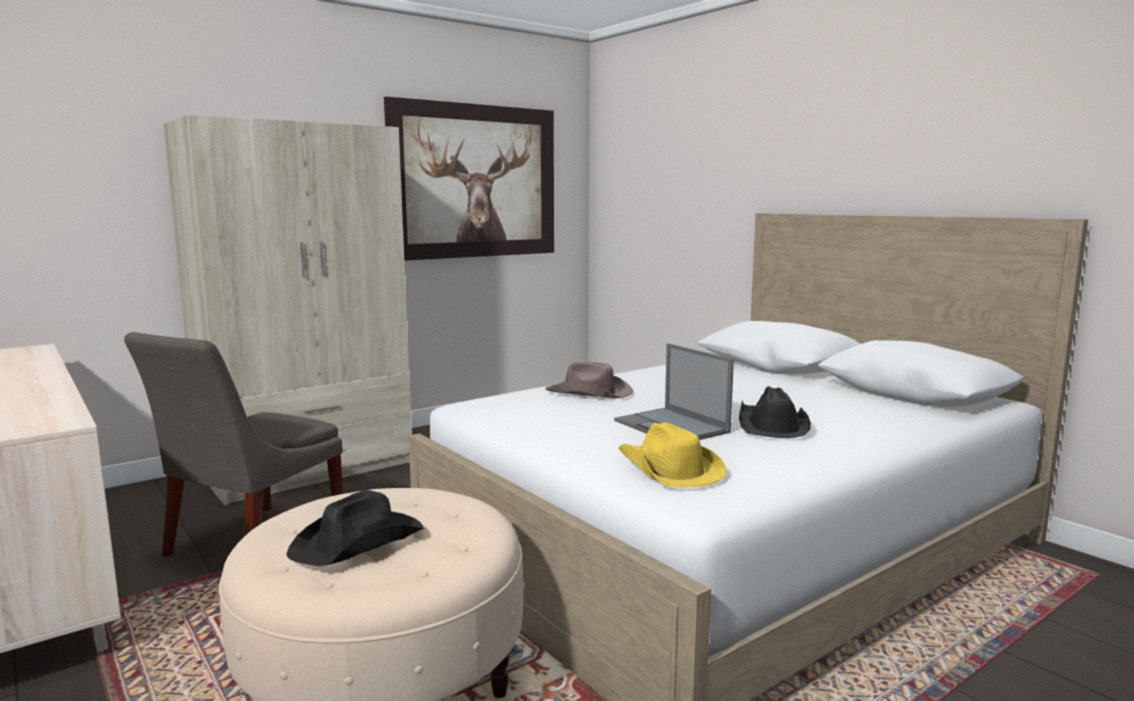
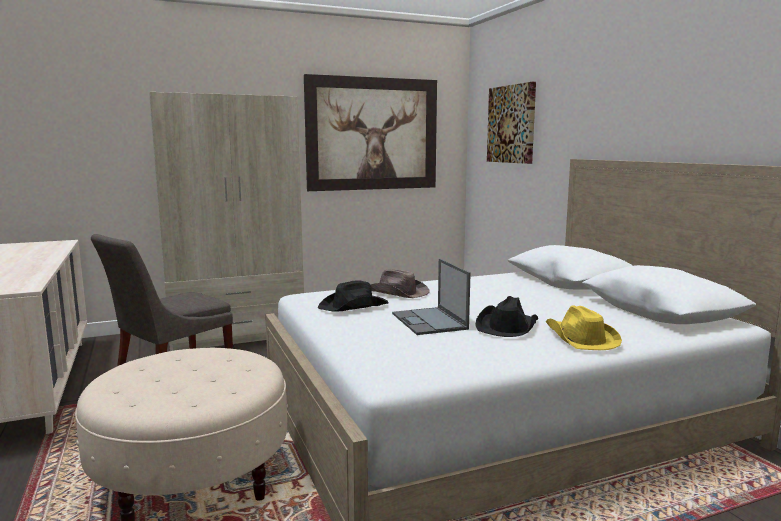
camera: 15 degrees right, 0 degrees up
(359, 542) = (170, 380): black hat -> black hat (354, 306)
(661, 170) = (511, 124): none -> picture
(669, 469) = (392, 351): yellow hat -> yellow hat (580, 338)

